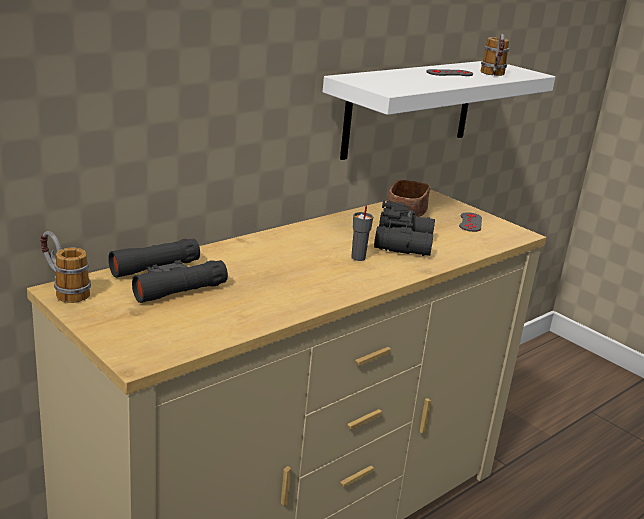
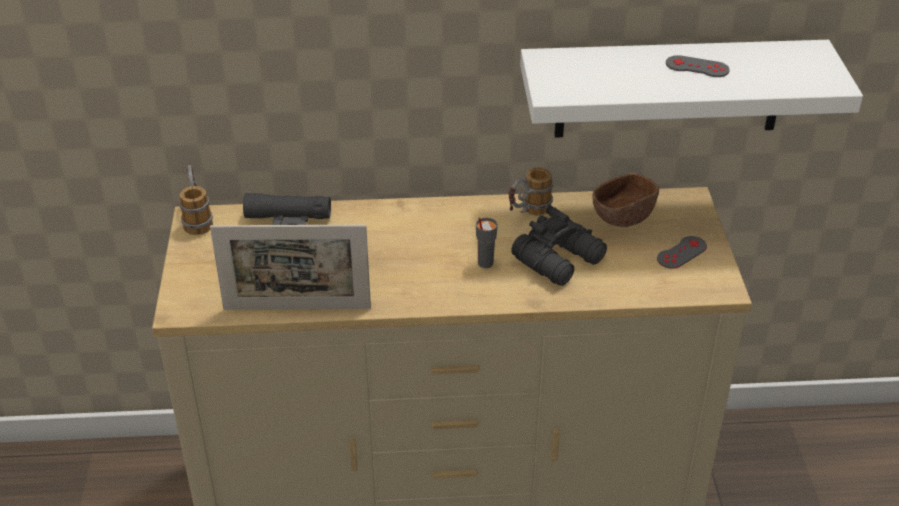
camera: 40 degrees right, 15 degrees up
(252, 325) = (297, 308): none -> picture frame
(493, 75) = (757, 80): mug -> mug (527, 213)

